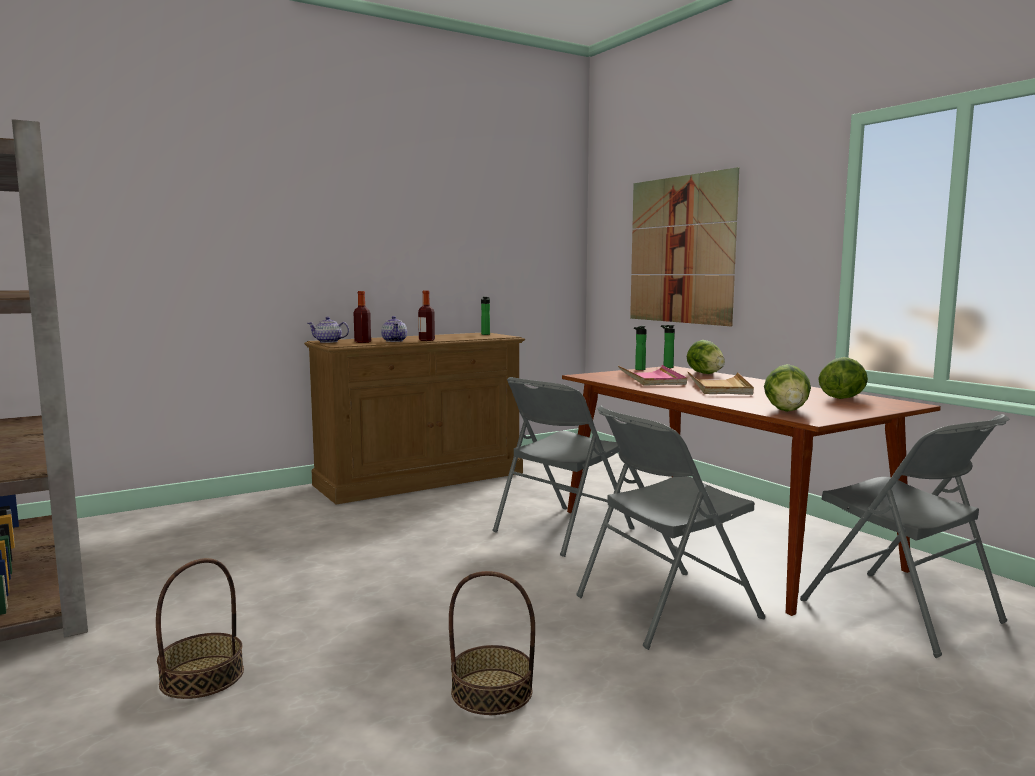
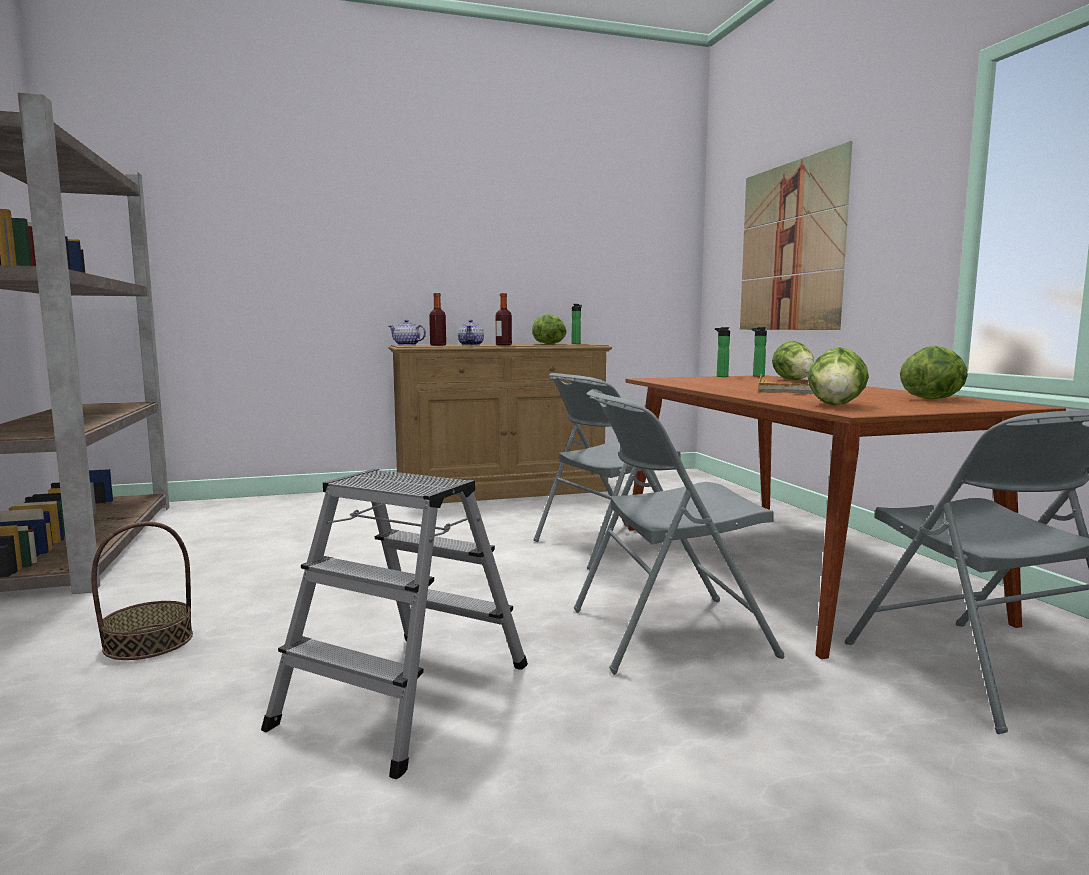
camera: 15 degrees right, 0 degrees up
(461, 335) = (550, 344): none -> lettuce
(492, 691) = (406, 694): basket -> grey step ladder
(652, 379) = (720, 382): pink tray -> none

